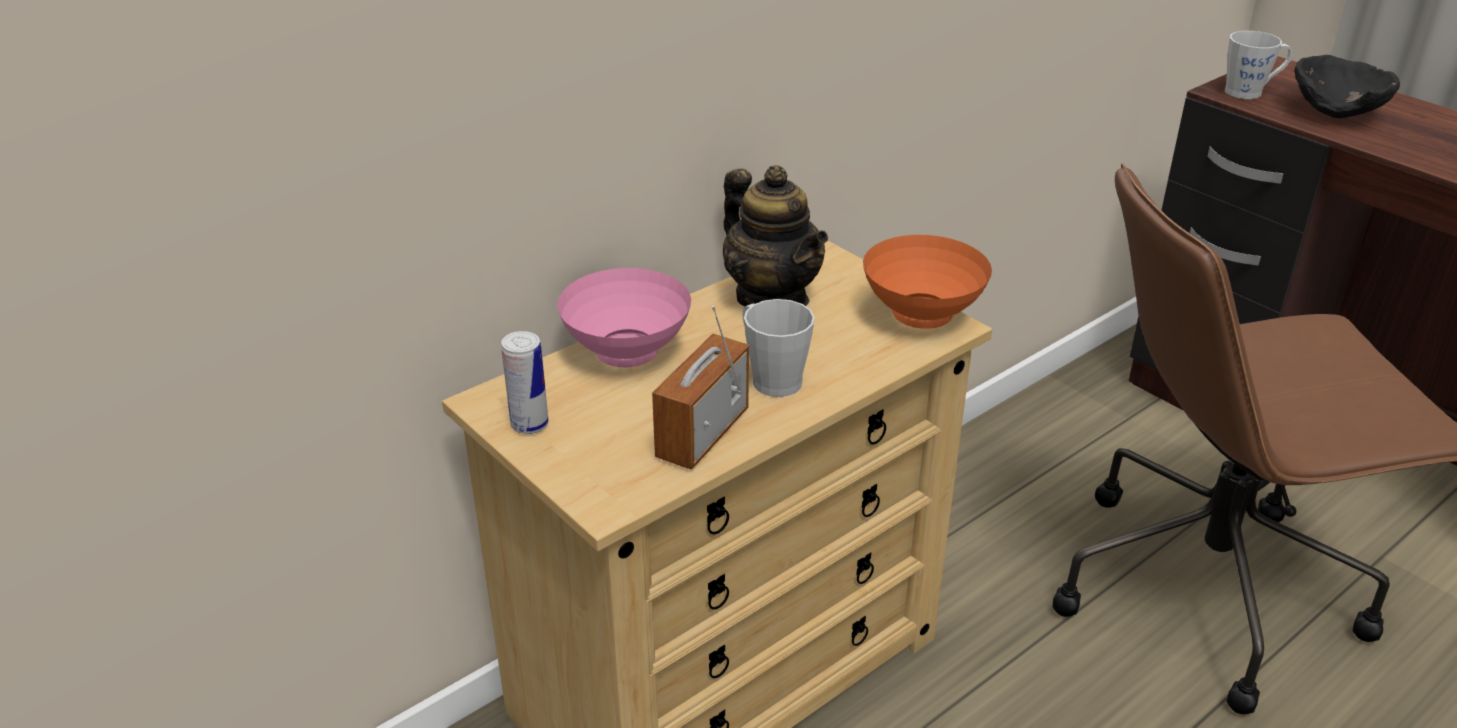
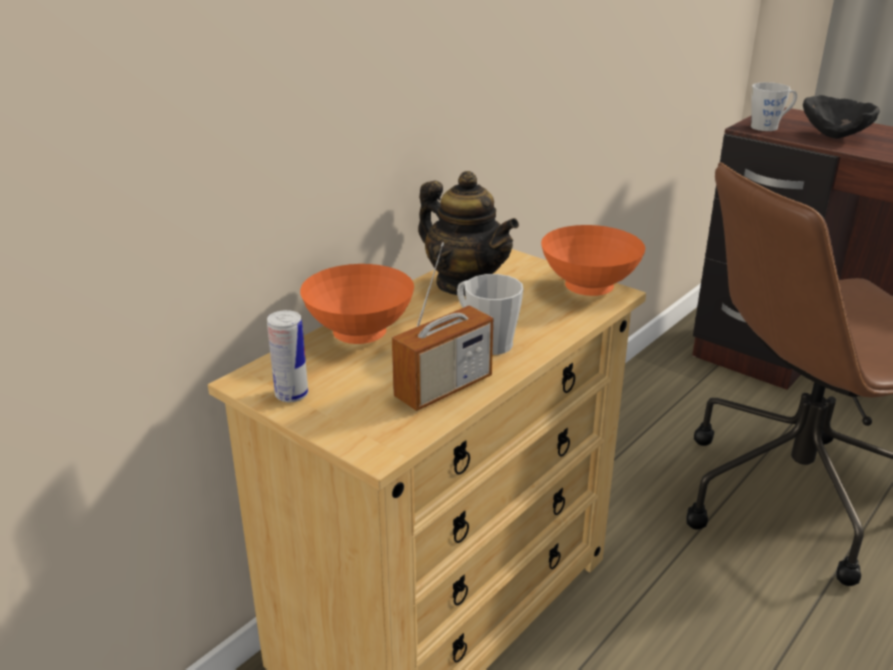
camera: 10 degrees left, 5 degrees down
(629, 353) = (361, 334): pink bowl -> orange bowl
(702, 434) = (443, 388): radio -> radio turned 150 degrees counterclockwise

